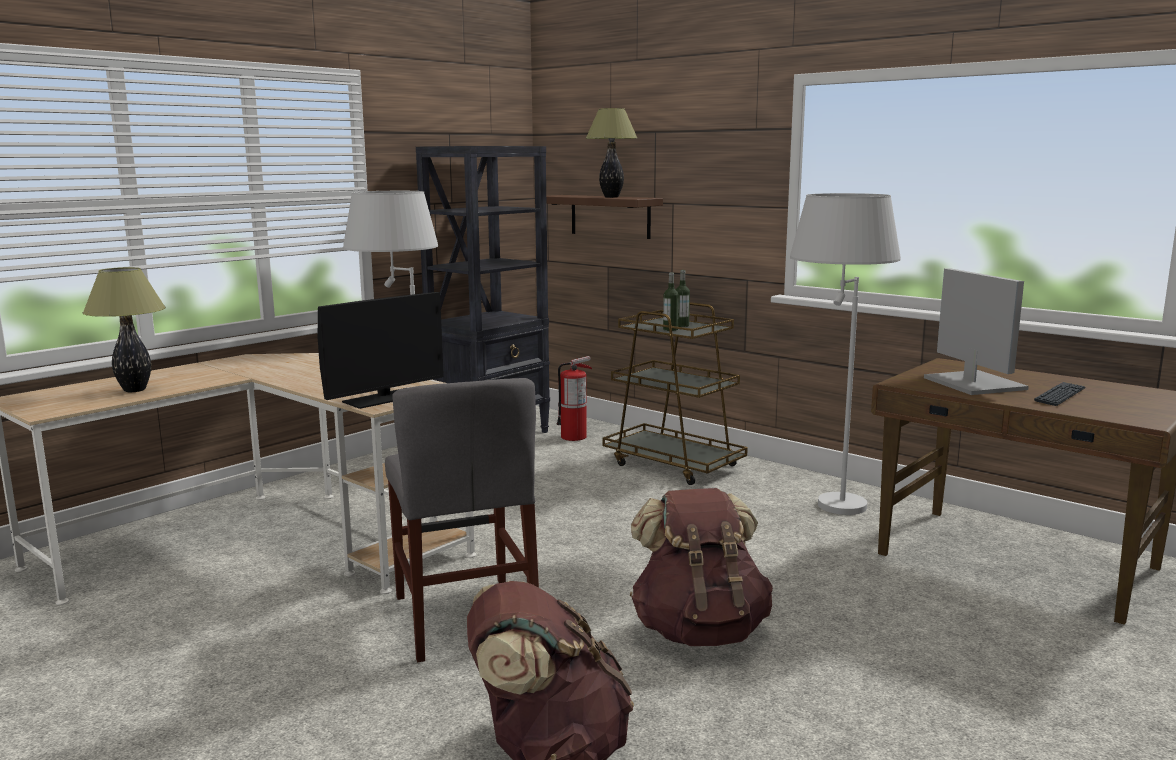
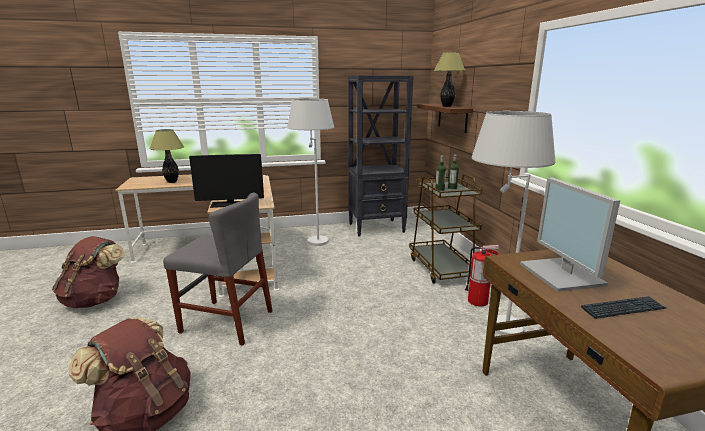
camera: 35 degrees right, 5 degrees up
(464, 617) = (227, 321): grey chair -> grey chair turned 90 degrees counterclockwise
(574, 437) = (413, 238): fire extinguisher -> fire extinguisher (478, 301)
(699, 630) = (305, 377): brown backpack -> brown backpack (95, 300)
(972, 383) = (563, 275): monitor -> monitor turned 150 degrees clockwise

